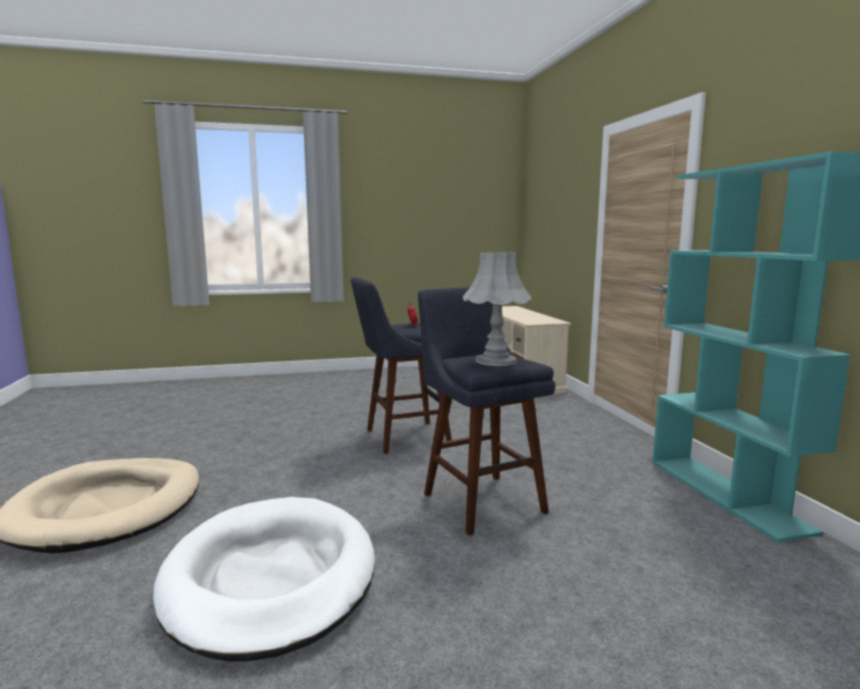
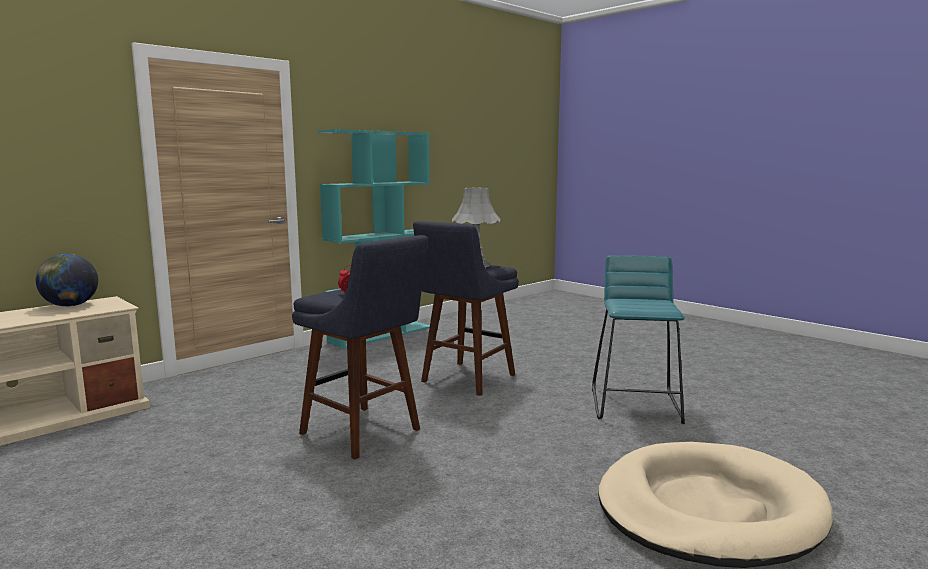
camera: 120 degrees left, 0 degrees up
(271, 579) = (636, 405): white dog bed -> turquoise stool
(544, 318) = (70, 306): none -> globe

